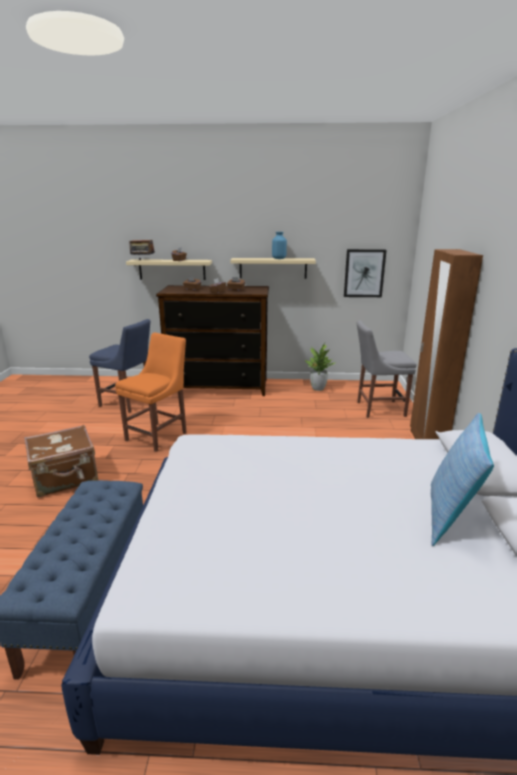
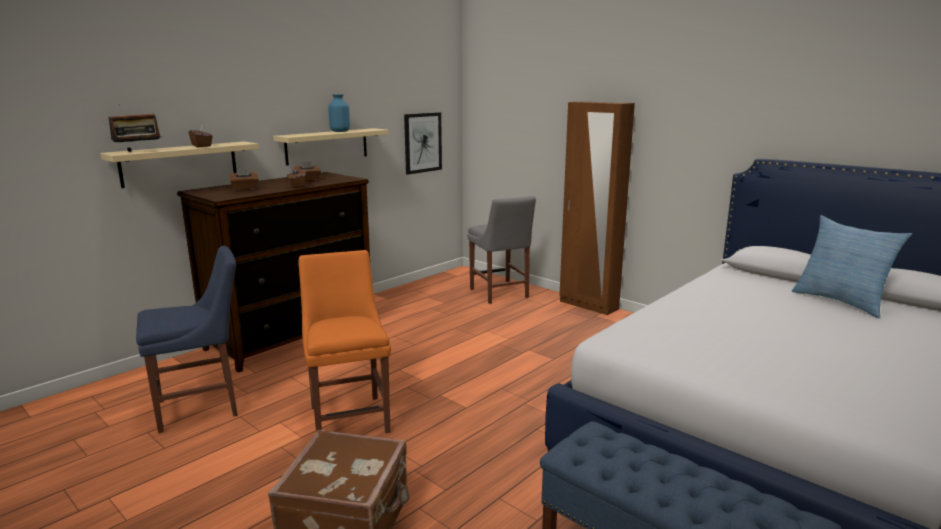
camera: 50 degrees left, 5 degrees down
(318, 388) = (409, 297): potted plant -> none
(378, 409) = (500, 294): grey chair -> grey chair turned 60 degrees counterclockwise

